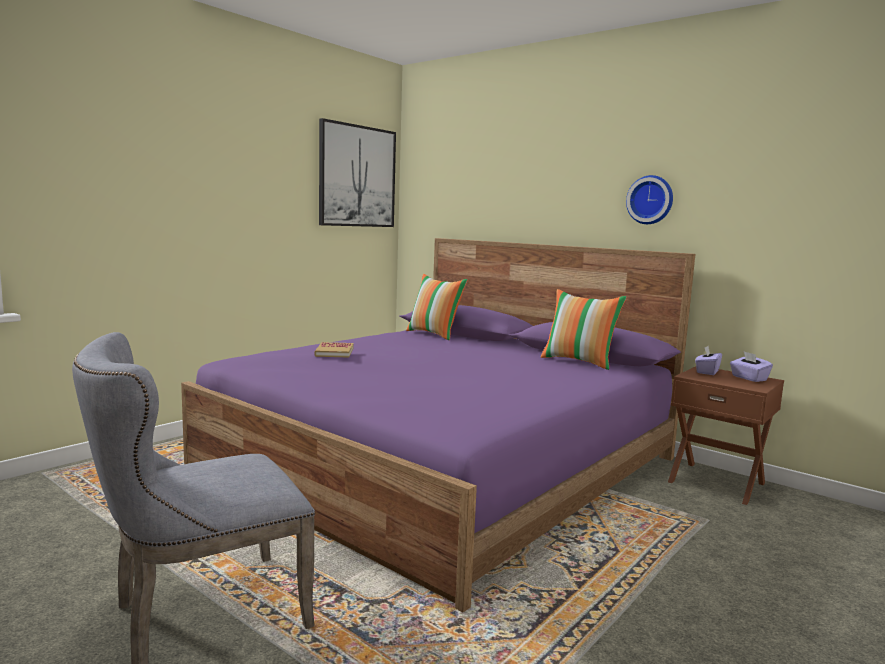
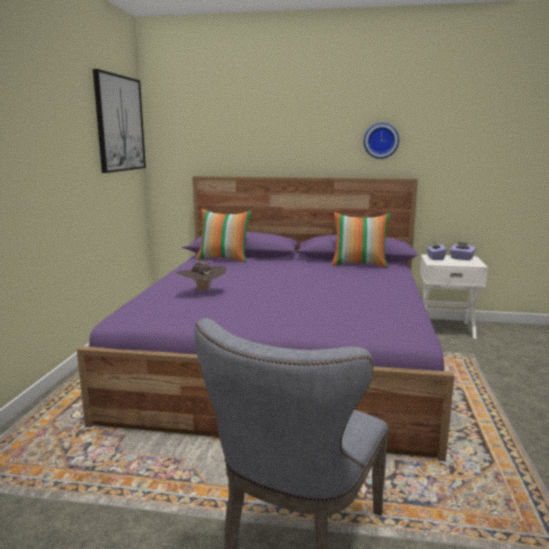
camera: 30 degrees left, 5 degrees up
(334, 352) = (202, 291): book -> brown hat
(717, 482) = (446, 328): brown nightstand -> white nightstand

